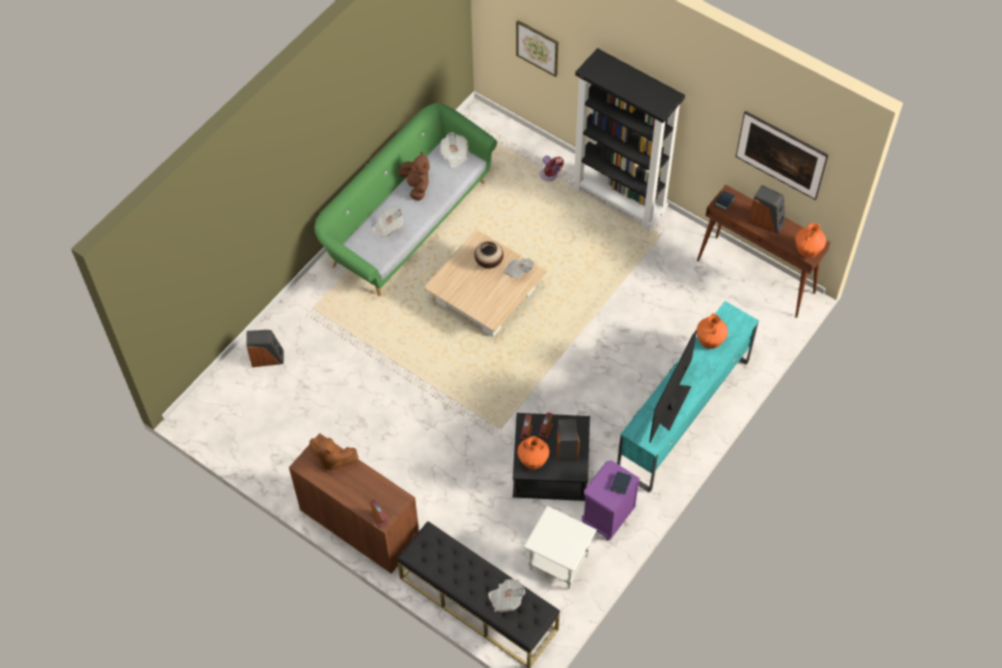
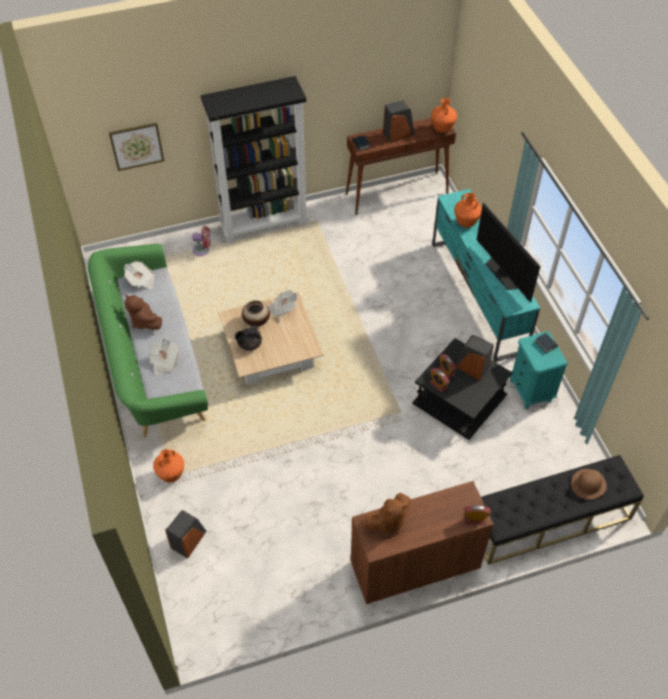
camera: 55 degrees left, 5 degrees down
(416, 186) = (144, 321): brown plush toy -> brown plush toy turned 135 degrees counterclockwise
(460, 273) = (249, 344): none -> black teapot
(506, 599) = (588, 484): newspaper -> brown hat
(532, 461) = (468, 396): orange vase -> orange vase (171, 475)
(558, 562) = (548, 444): white side table -> none
(607, 517) = (530, 390): purple nightstand -> turquoise nightstand
(778, 166) = (388, 80): picture -> none

